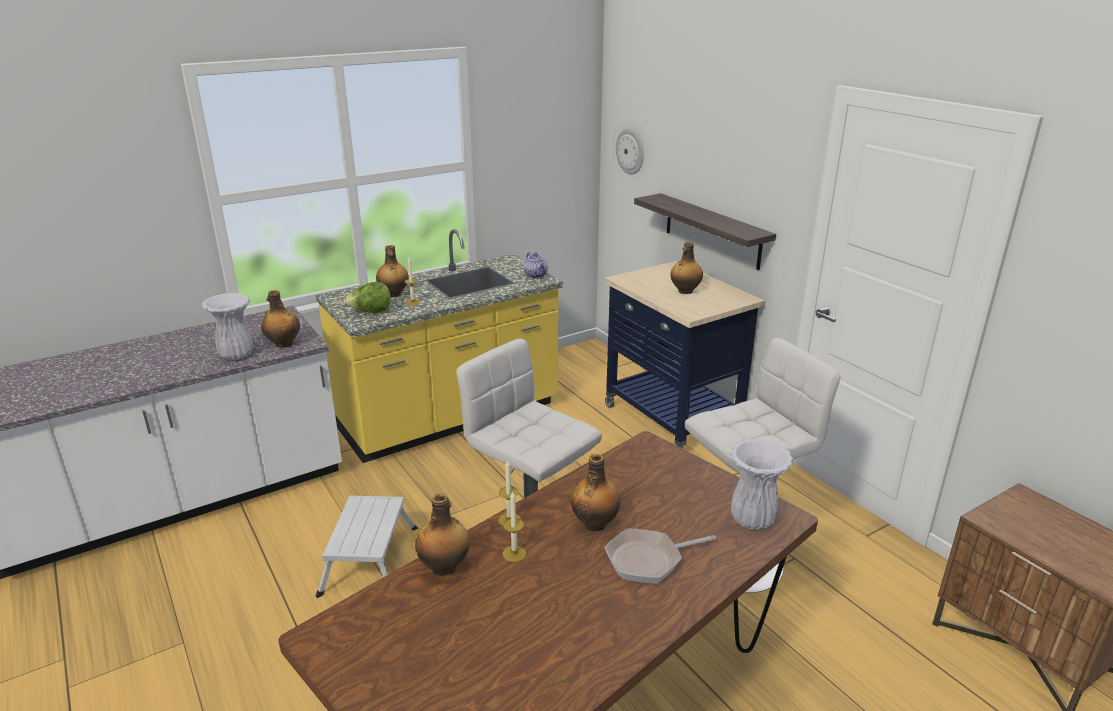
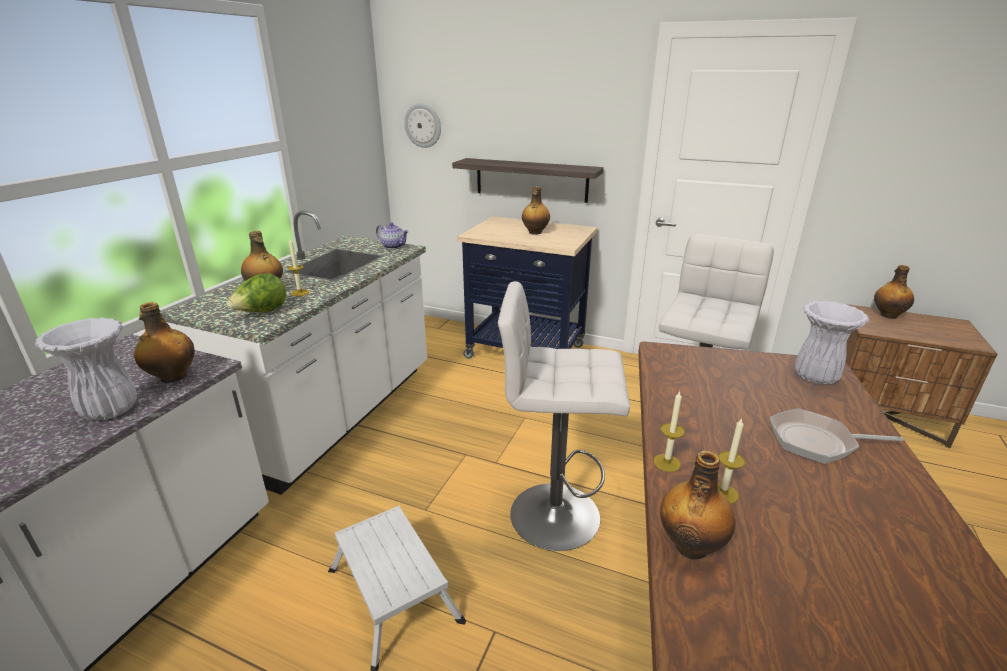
camera: 35 degrees left, 0 degrees up
(450, 419) = (337, 415): yellow counter -> white counter
(595, 523) = (733, 430): bottle -> bottle (888, 315)
(648, 560) = (817, 442): frying pan -> frying pan turned 60 degrees clockwise

